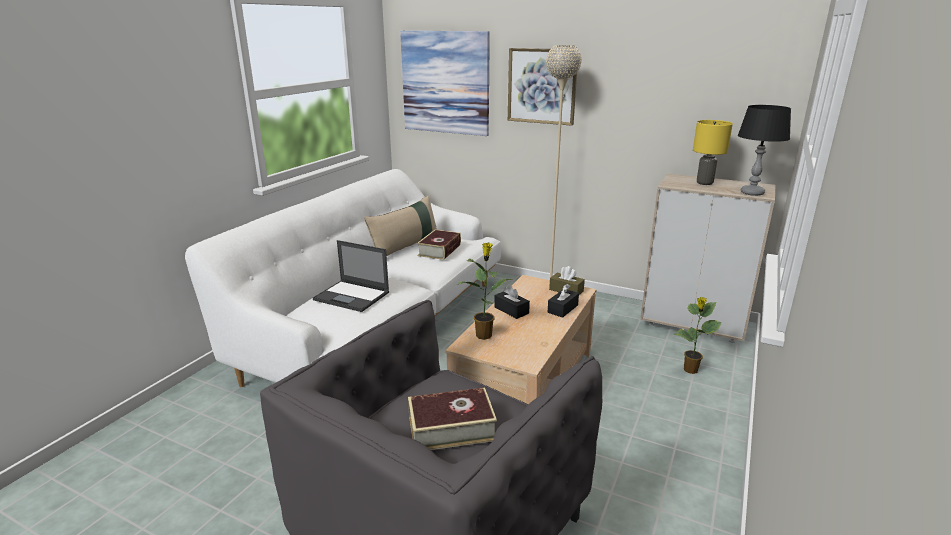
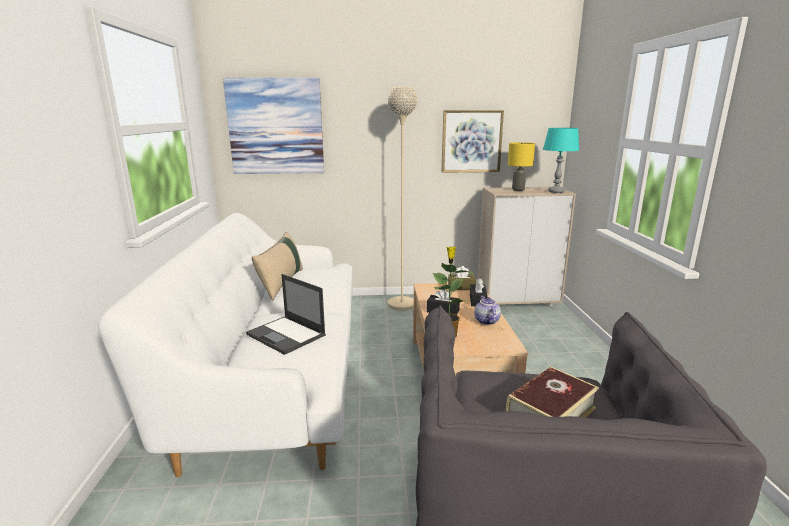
camera: 30 degrees left, 5 degrees down
(352, 296) = (286, 335): laptop -> laptop turned 45 degrees clockwise
(439, 250) = (318, 279): book -> none
(540, 332) = (486, 321): none -> teapot
(542, 86) = (372, 125): picture -> picture (471, 141)
(690, 370) = (549, 331): potted plant -> none
(752, 193) = (556, 192): black table lamp -> turquoise table lamp

